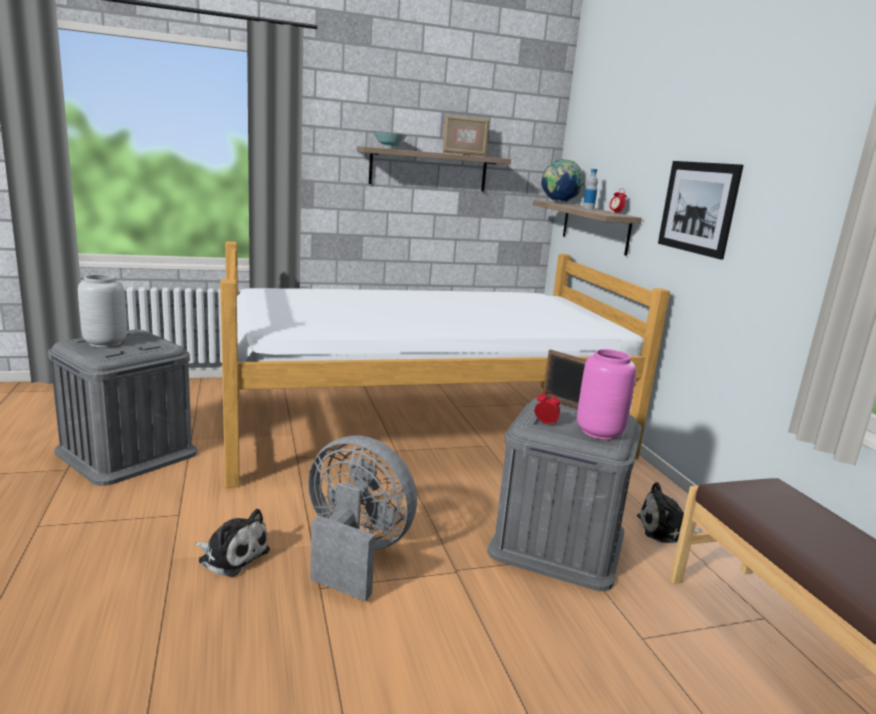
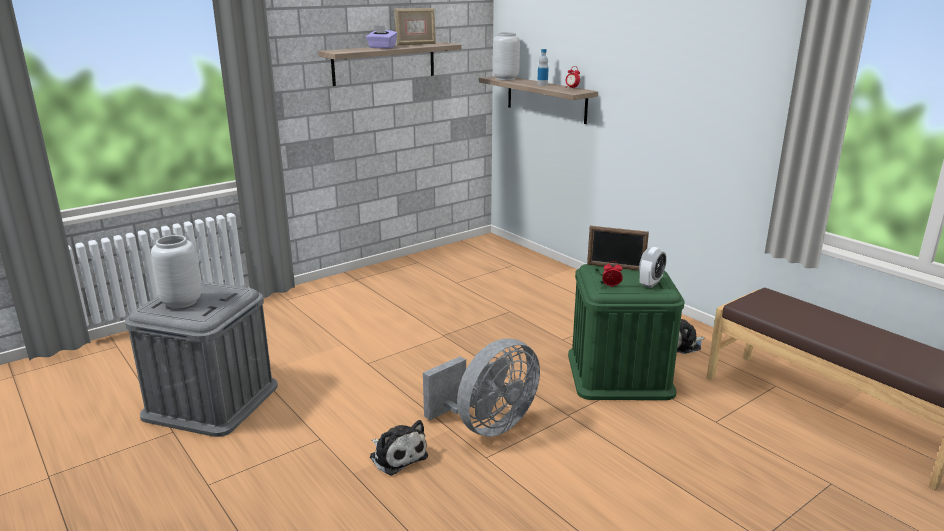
camera: 20 degrees left, 5 degrees up
(231, 555) = (397, 455): plush toy -> plush toy turned 45 degrees clockwise
(354, 553) = (487, 425): grey fan -> grey fan turned 135 degrees clockwise
(388, 148) = (352, 50): bowl -> none
(422, 151) = (382, 47): none -> purple tissue box
(423, 426) = (446, 307): bed -> none
(558, 203) = (505, 79): globe -> grey vase
(558, 542) = (619, 373): grey storage box -> green storage box
(599, 432) = (650, 283): pink vase -> alarm clock
(698, 207) = (655, 84): picture -> none

